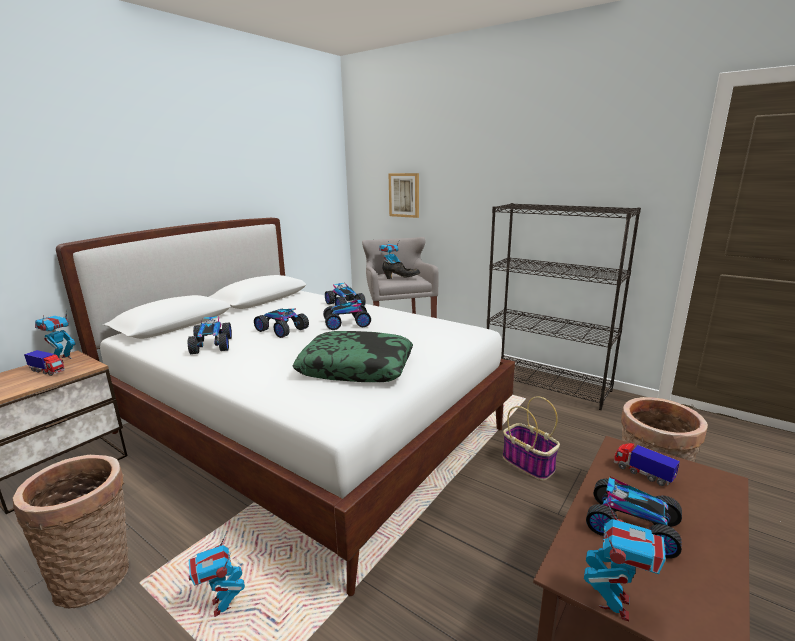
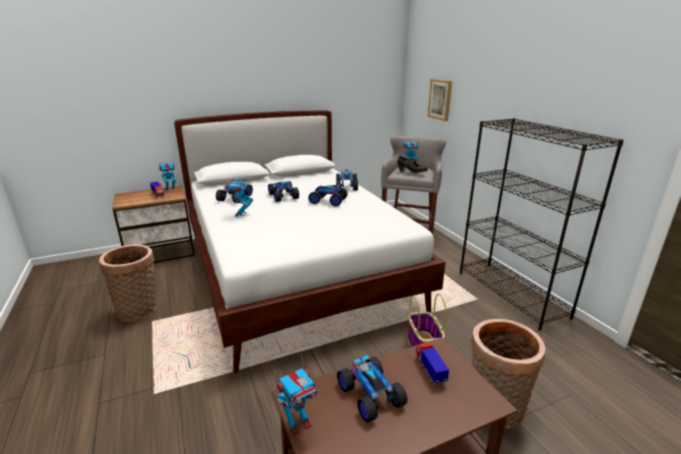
camera: 30 degrees right, 5 degrees up
(222, 605) = (175, 348): toy robot -> toy robot (240, 214)
(356, 367) = (292, 232): pillow -> none

